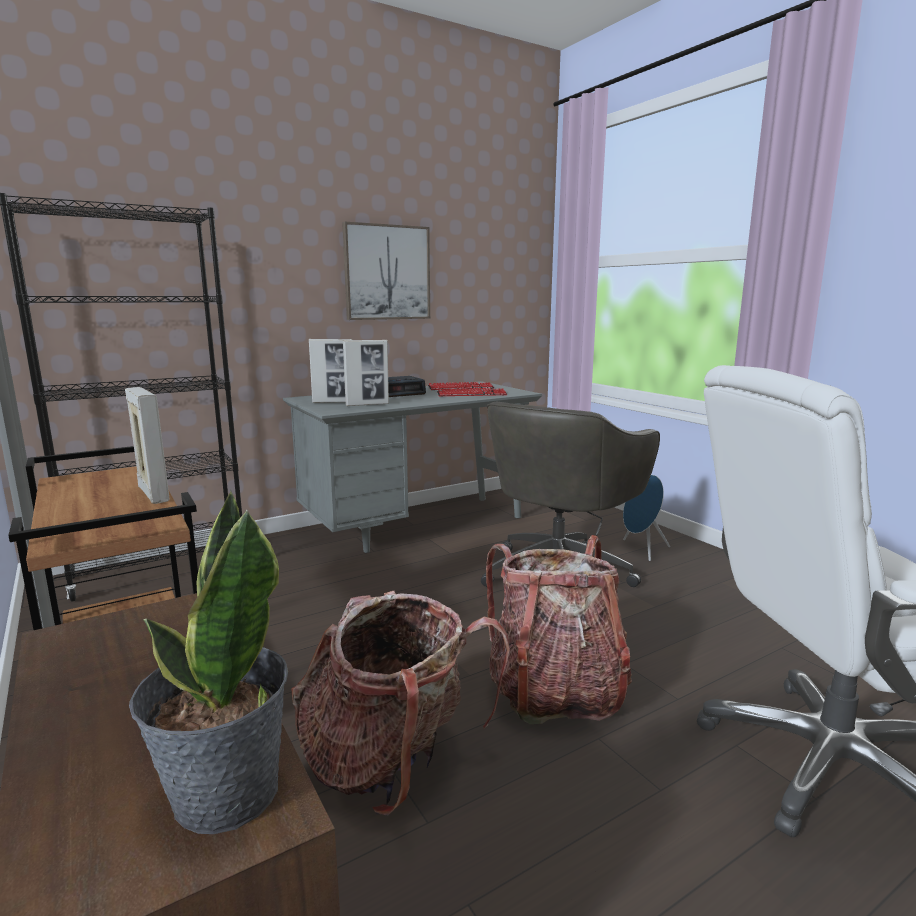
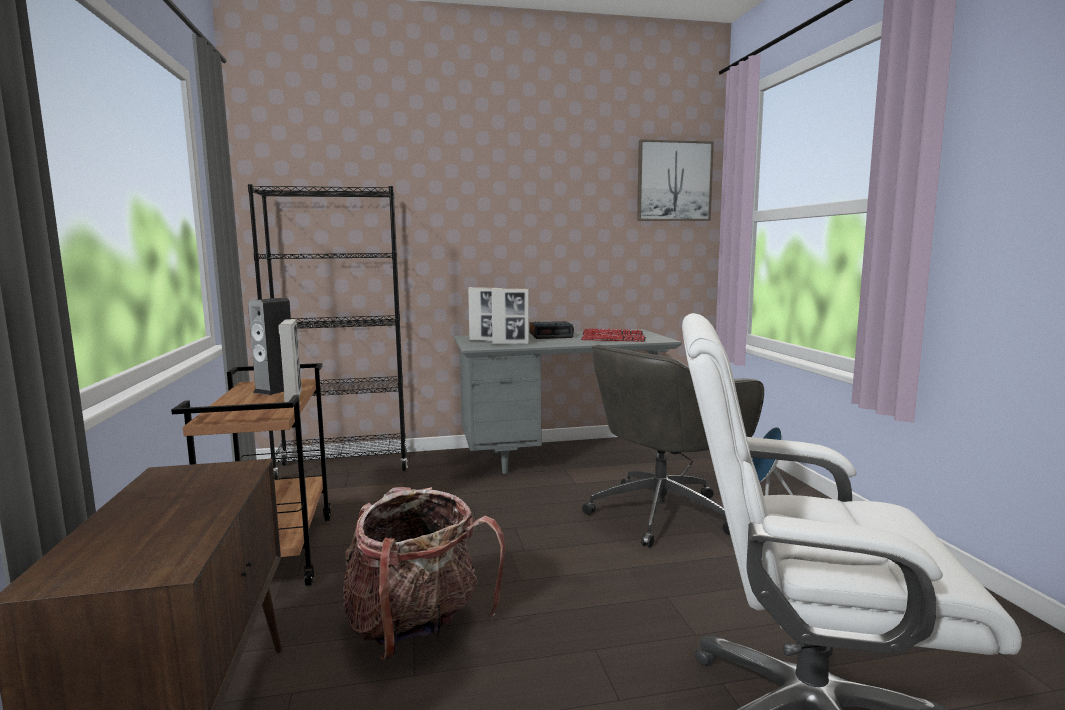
camera: 20 degrees right, 5 degrees down
(113, 486) = (276, 390): none -> speaker
(224, 794) = (159, 557): potted plant -> none
(387, 272) = (550, 231): picture -> picture (674, 181)
(555, 690) = (585, 605): backpack -> none

